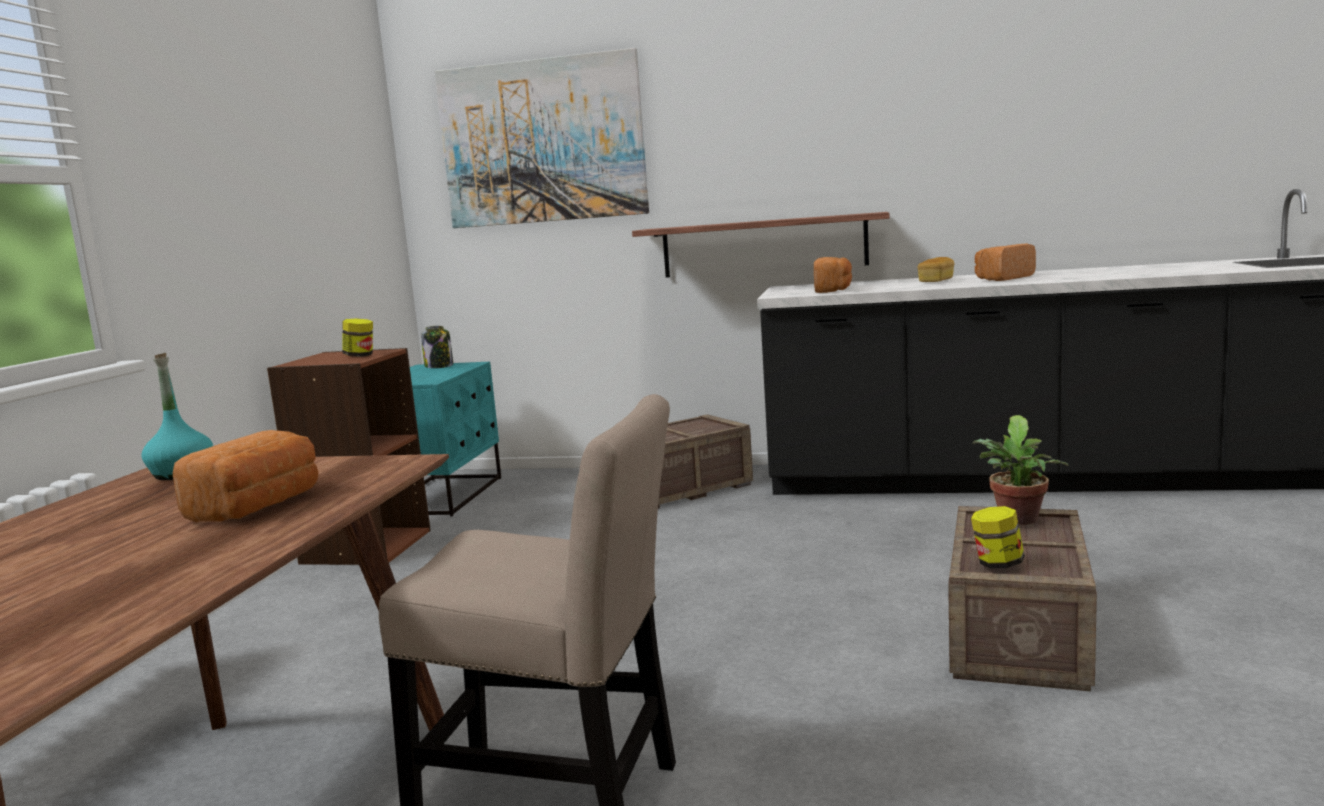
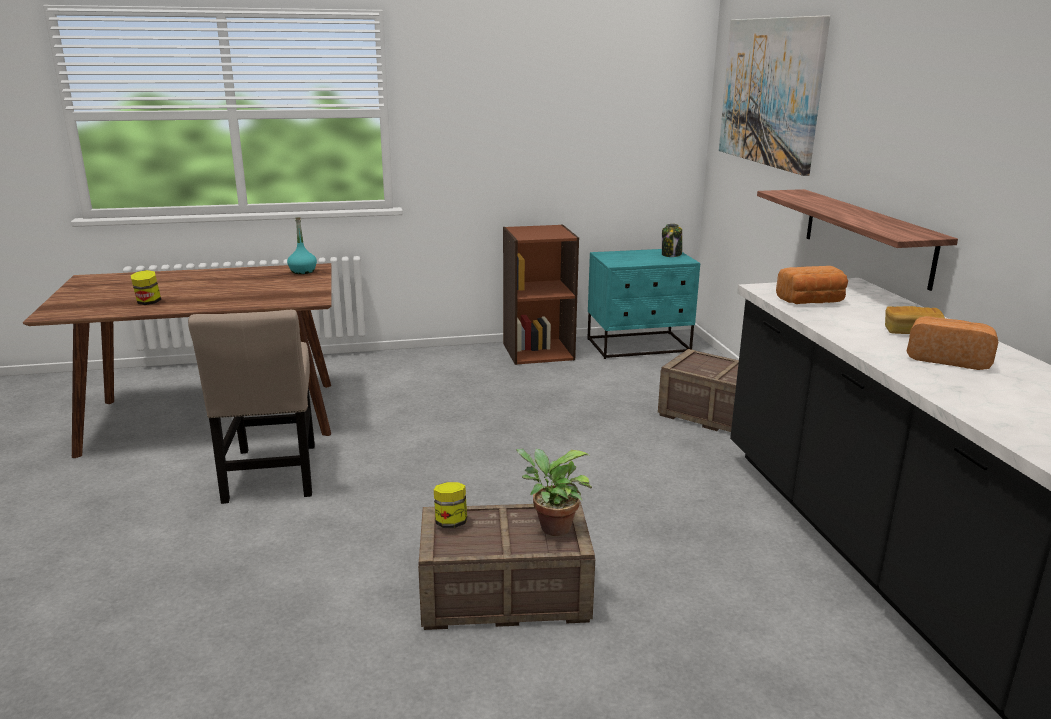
camera: 65 degrees right, 10 degrees up
(259, 506) = (245, 295): bread -> none
(360, 356) = (543, 235): jar -> jar (148, 302)

